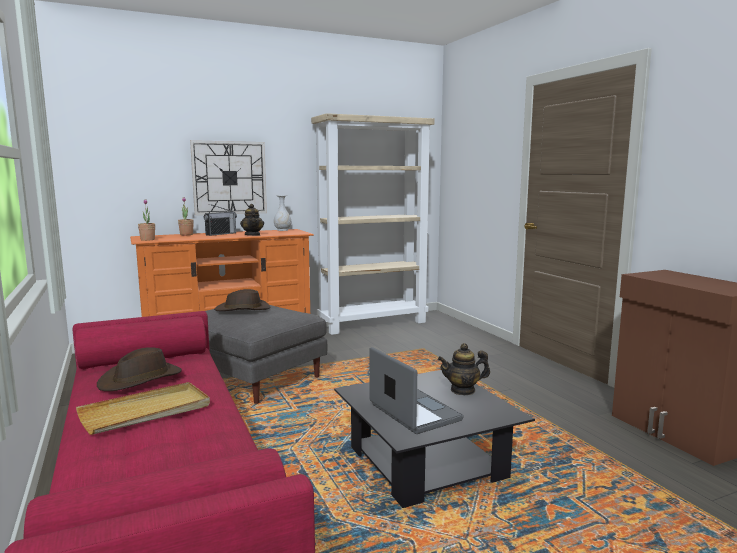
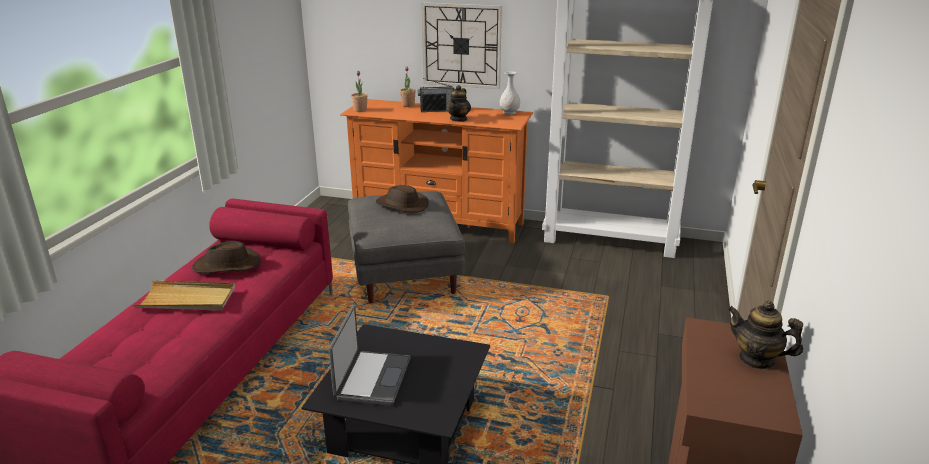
camera: 40 degrees right, 15 degrees up
(463, 390) = (451, 375): teapot -> teapot (757, 359)

